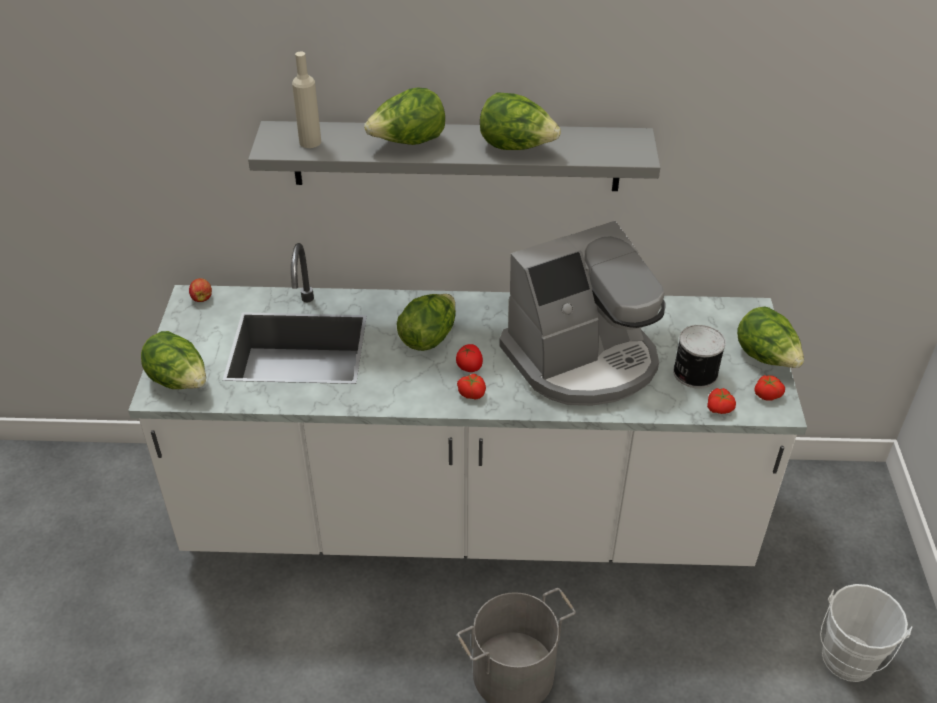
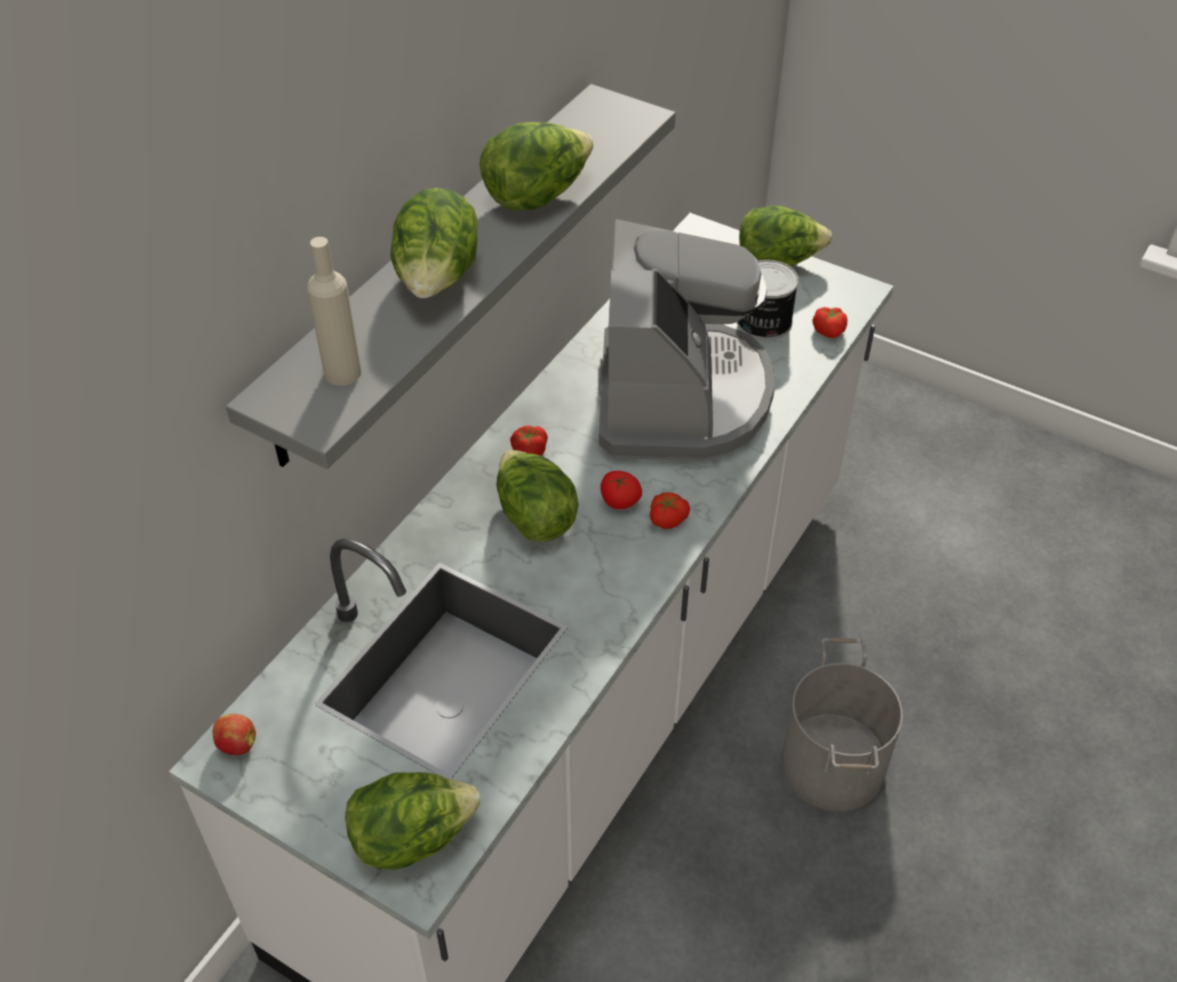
camera: 60 degrees left, 5 degrees up
(766, 394) = (830, 288): tomato -> tomato (528, 451)
(846, 663) = (962, 485): white bucket -> none

